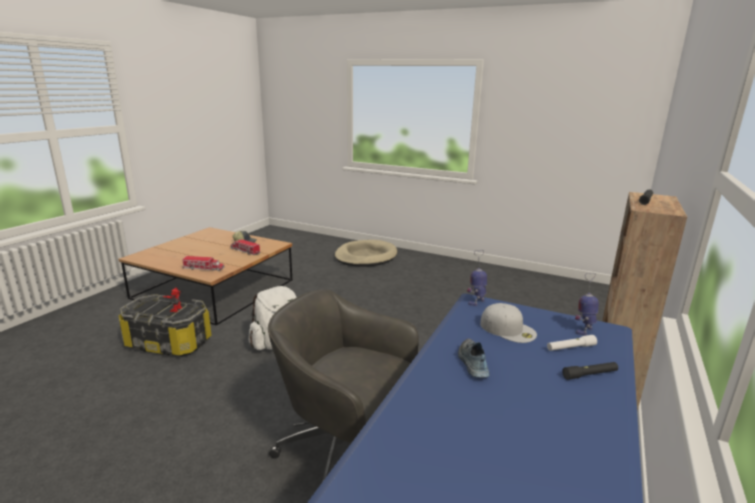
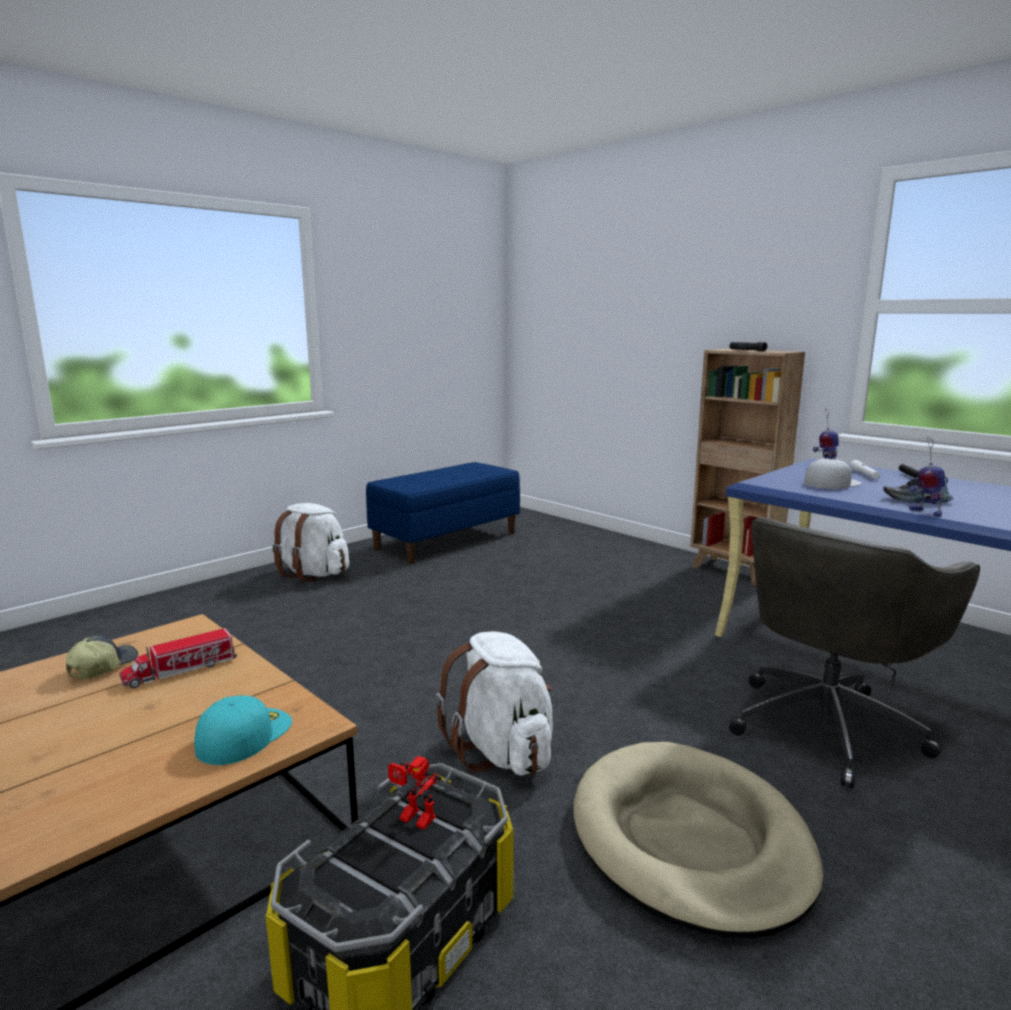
camera: 70 degrees left, 5 degrees down
(204, 268) = (244, 734): toy truck -> turquoise cap
(366, 256) = (205, 612): beige dog bed -> beige dog bed (690, 840)
(426, 264) = (314, 574): none -> white backpack
(477, 301) = (763, 482): toy robot -> toy robot (925, 512)
(517, 283) = (446, 540): none -> blue bench

